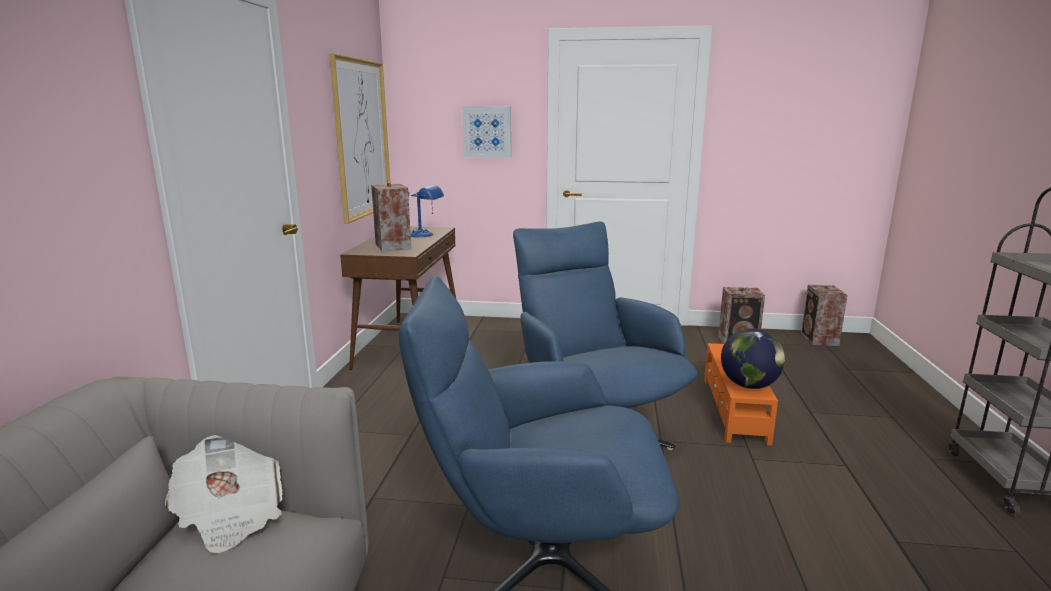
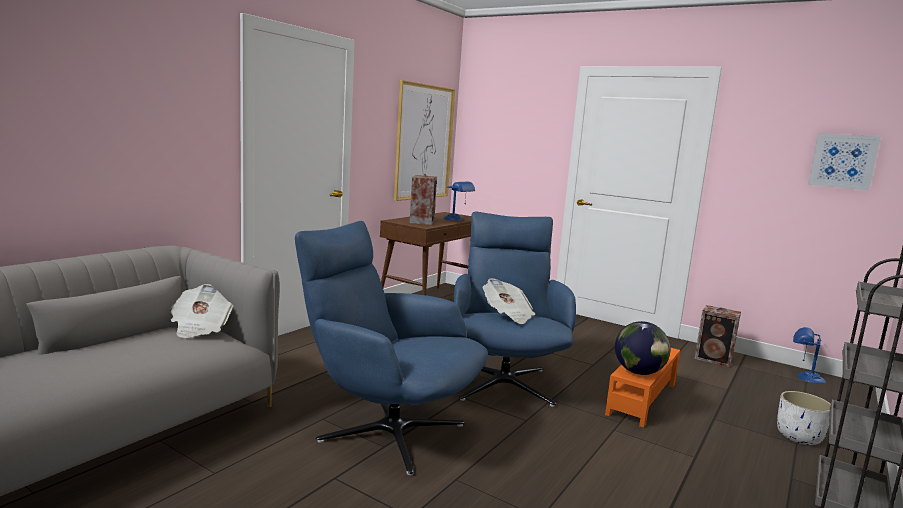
camera: 25 degrees right, 5 degrees down
(487, 132) = (525, 146): picture -> picture (843, 161)
(613, 357) = (507, 315): none -> newspaper
(819, 340) = (804, 377): speaker -> blue table lamp
(886, 409) = (799, 437): none -> white planter

